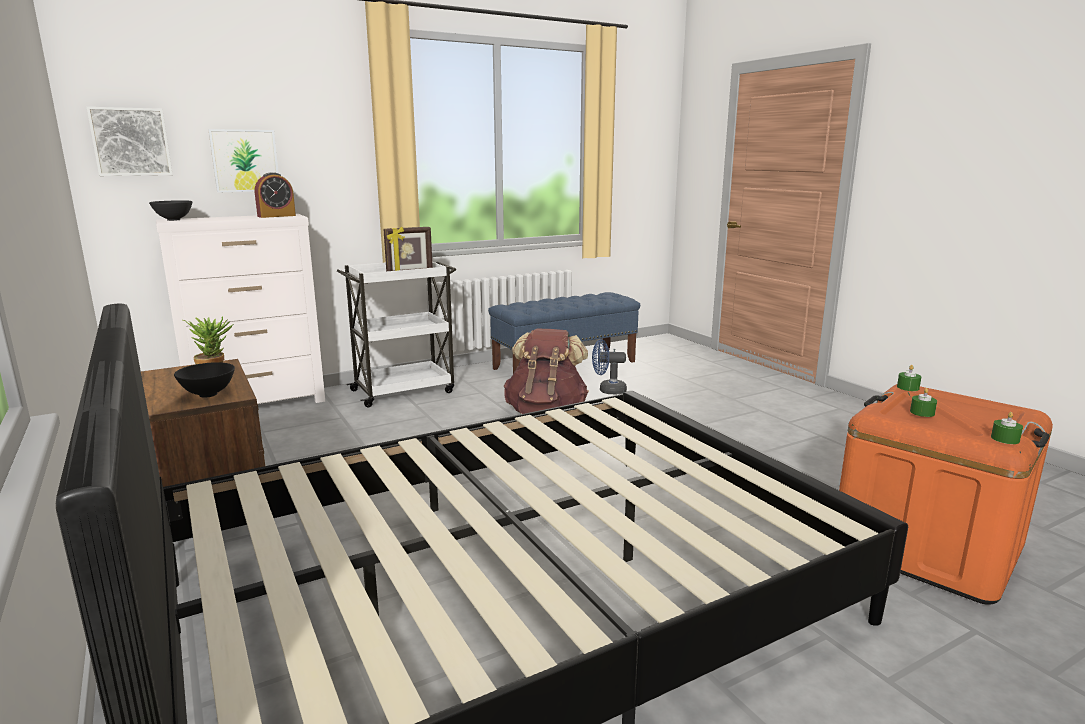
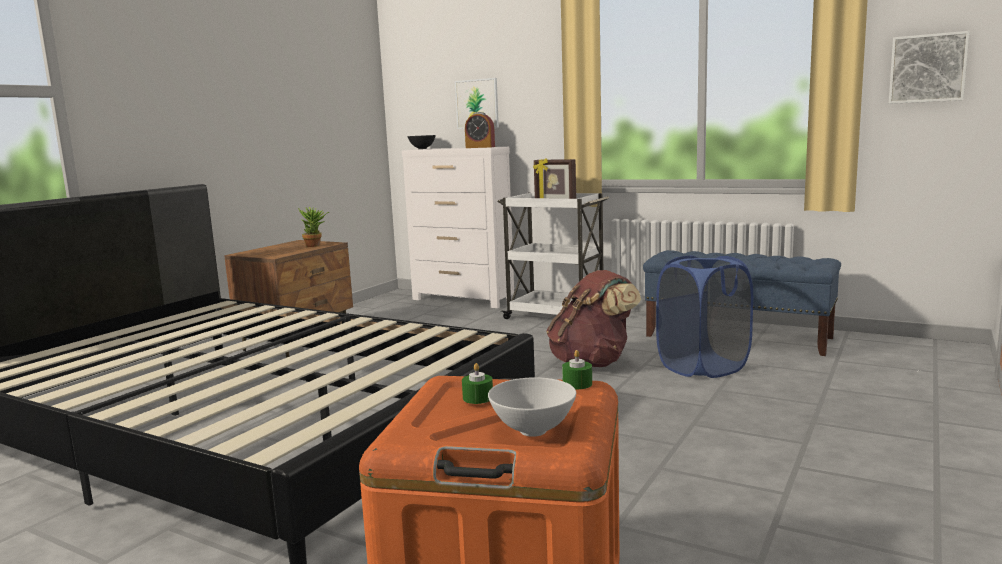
camera: 60 degrees right, 5 degrees down
(131, 142) = (414, 94): picture -> picture (927, 68)
(208, 395) = (273, 253): black bowl -> none
(608, 390) = (702, 367): blue fan -> blue laundry basket
(986, 413) = (533, 430): none -> white bowl
(1005, 439) = (411, 438): green candle -> none

